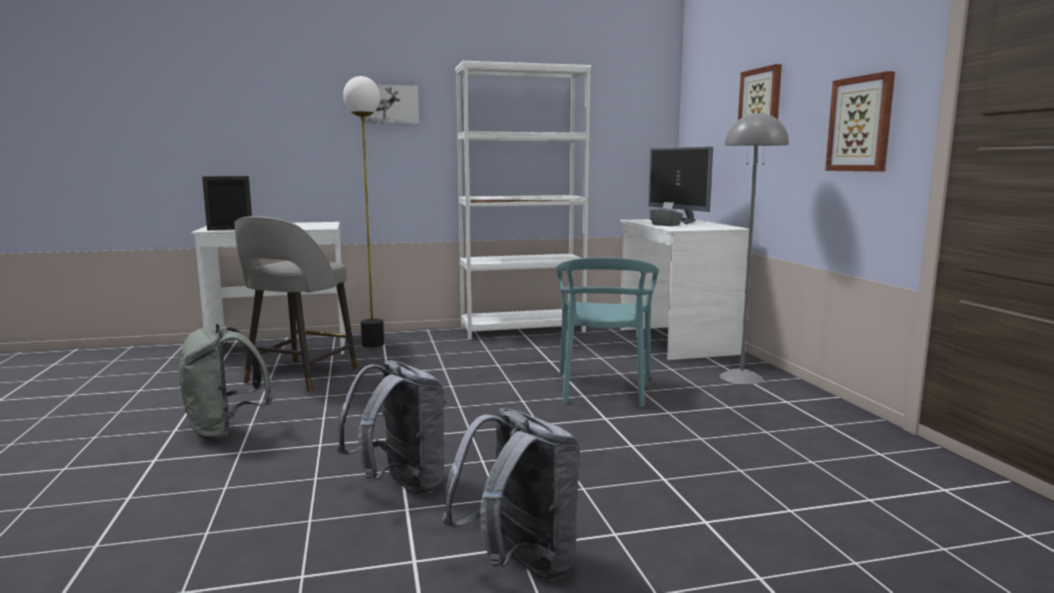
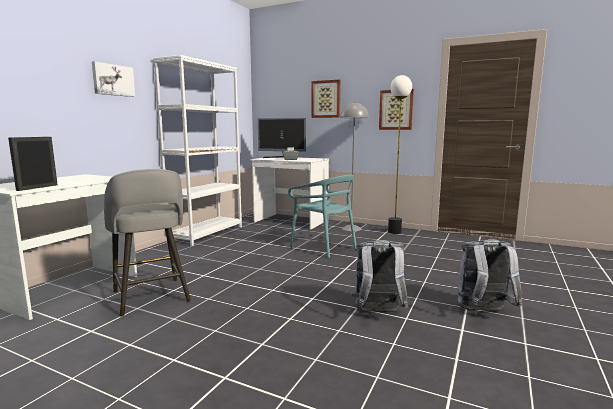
camera: 50 degrees left, 0 degrees up
(225, 430) = (211, 341): grey backpack -> none
(373, 344) = (139, 265): floor lamp -> floor lamp (394, 232)

